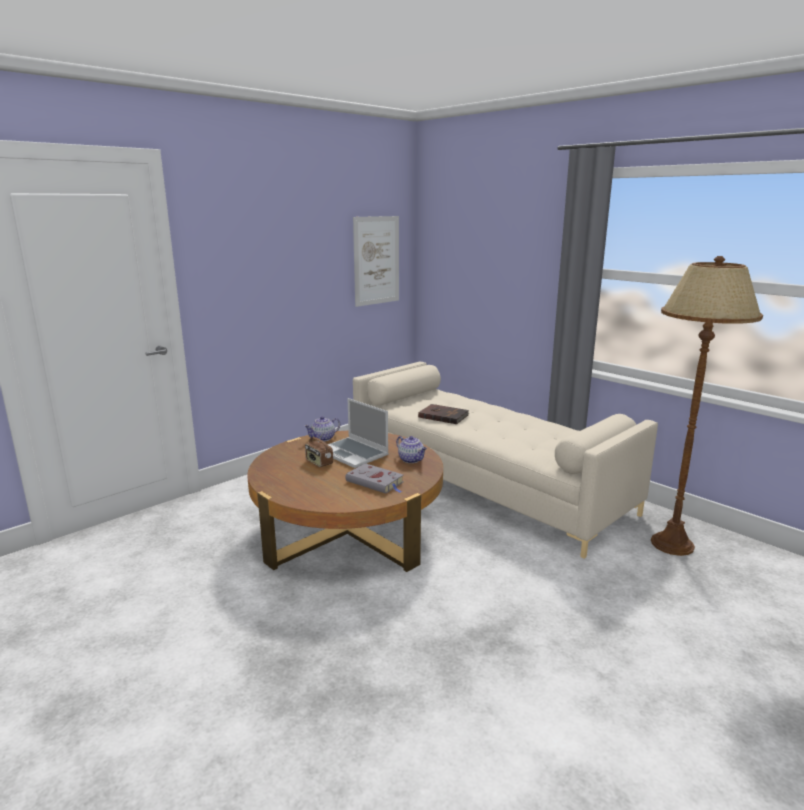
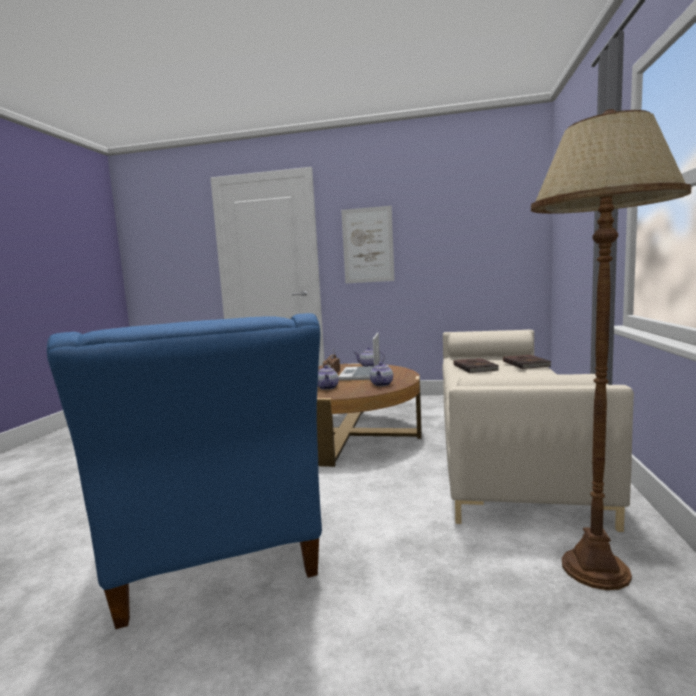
camera: 55 degrees right, 10 degrees down
(376, 260) = (498, 234): picture -> picture (368, 245)
(376, 482) = (327, 388): grey book -> teapot
(464, 401) = (526, 363): none -> brown book
(548, 693) = (218, 564): none -> blue armchair

